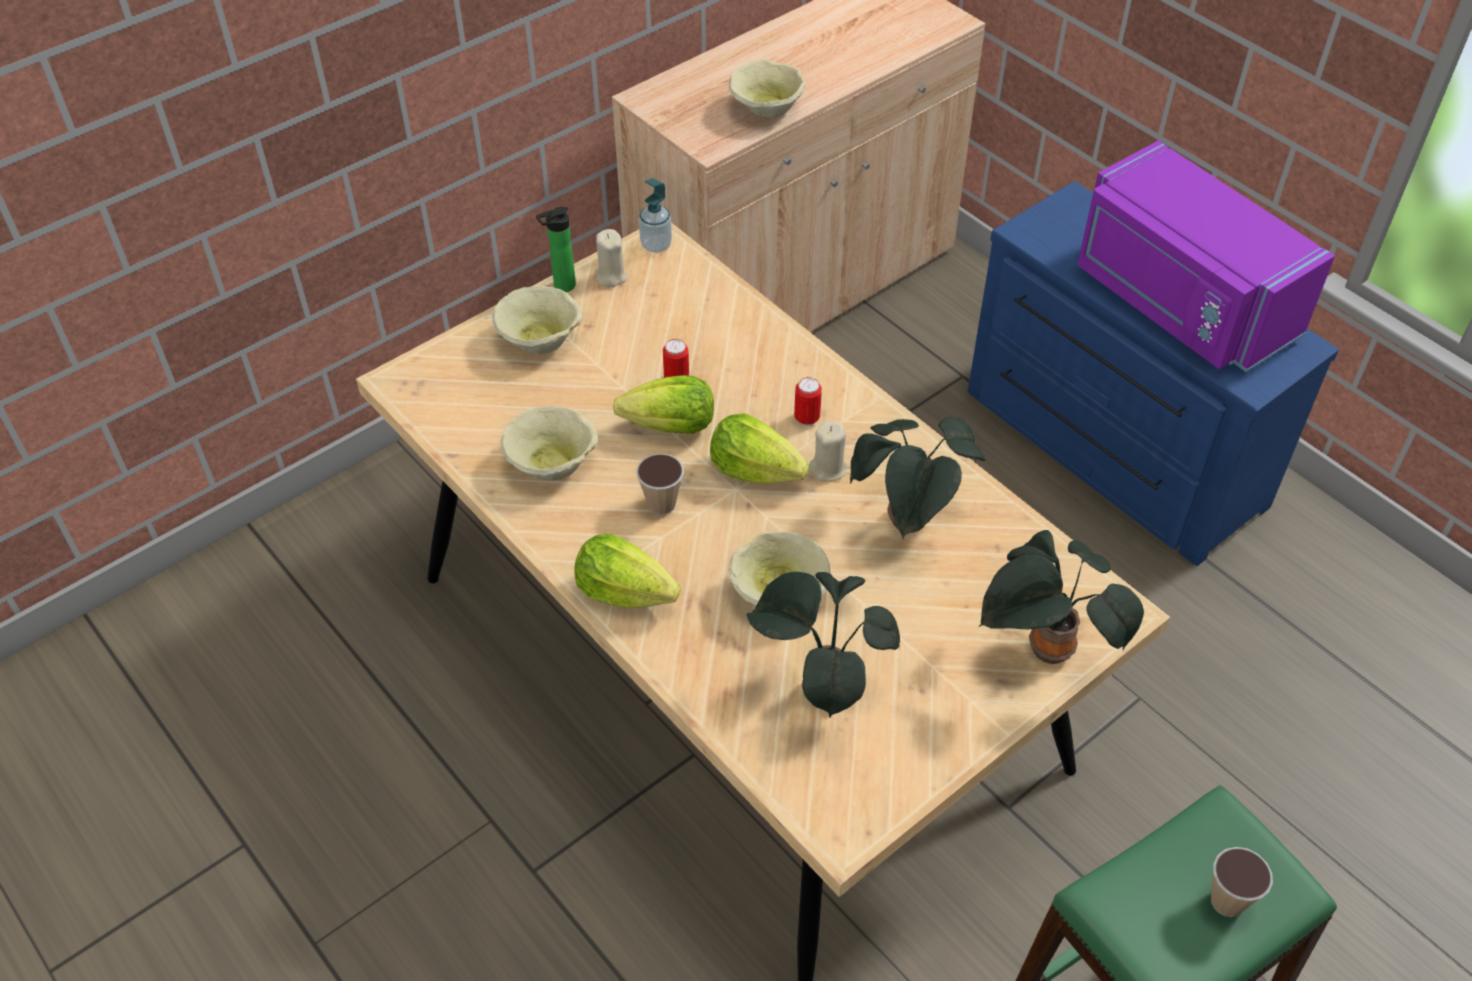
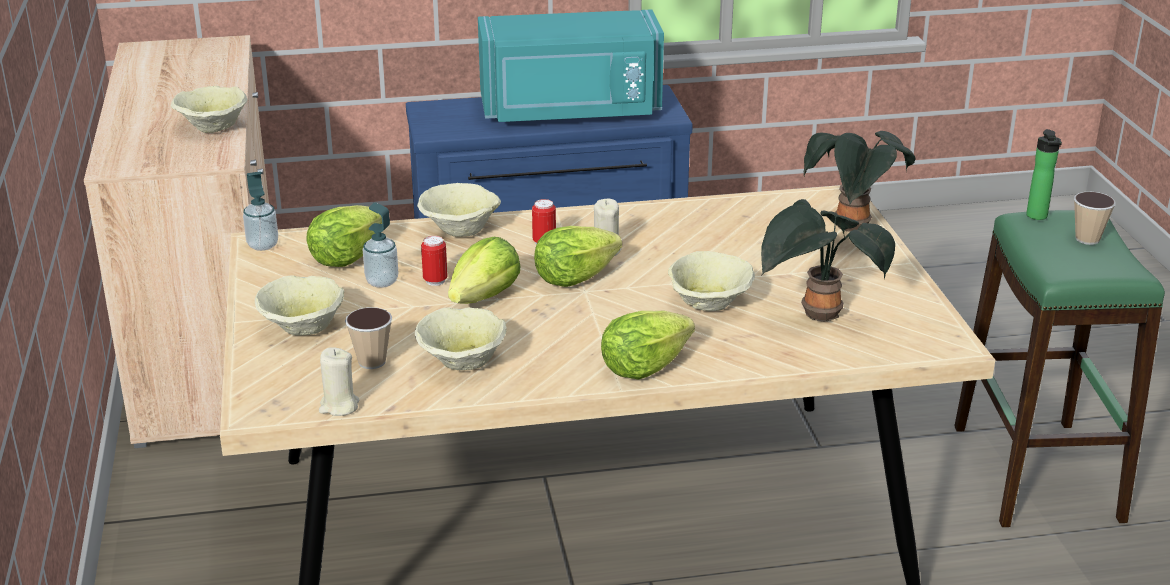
camera: 60 degrees left, 20 degrees down
(561, 286) = (249, 299): bottle -> bottle (1037, 217)
(610, 276) = (271, 275): beige candle -> beige candle (339, 406)
(649, 347) = (382, 282): none -> soap dispenser
(661, 504) = (566, 325): cup -> cup (372, 362)
(674, 304) = (346, 257): none -> lettuce
(786, 350) = (461, 229): none -> beige bowl
(908, 524) = (692, 238): potted plant -> none
(1179, 303) = (571, 111): purple microwave -> turquoise microwave

